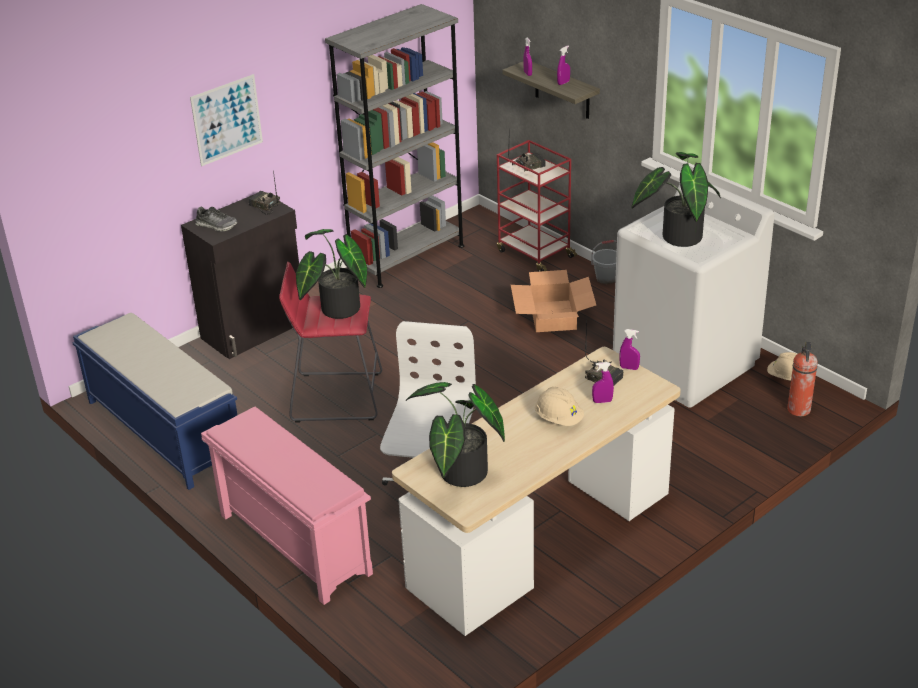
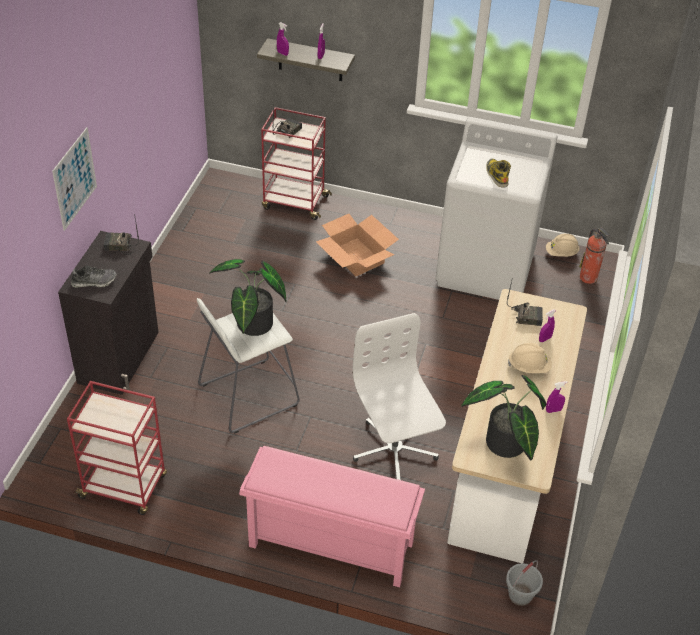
camera: 35 degrees left, 10 degrees up
(163, 429) = (124, 487): blue bench -> red cart
(336, 397) = (248, 396): red stool -> white stool
(407, 257) = (192, 239): grey bookcase -> none
(606, 279) = (368, 208): grey bucket -> grey bucket (520, 595)
(629, 368) = (537, 302): purple spray bottle -> purple spray bottle (553, 410)
(677, 236) = (496, 175): potted plant -> boot

